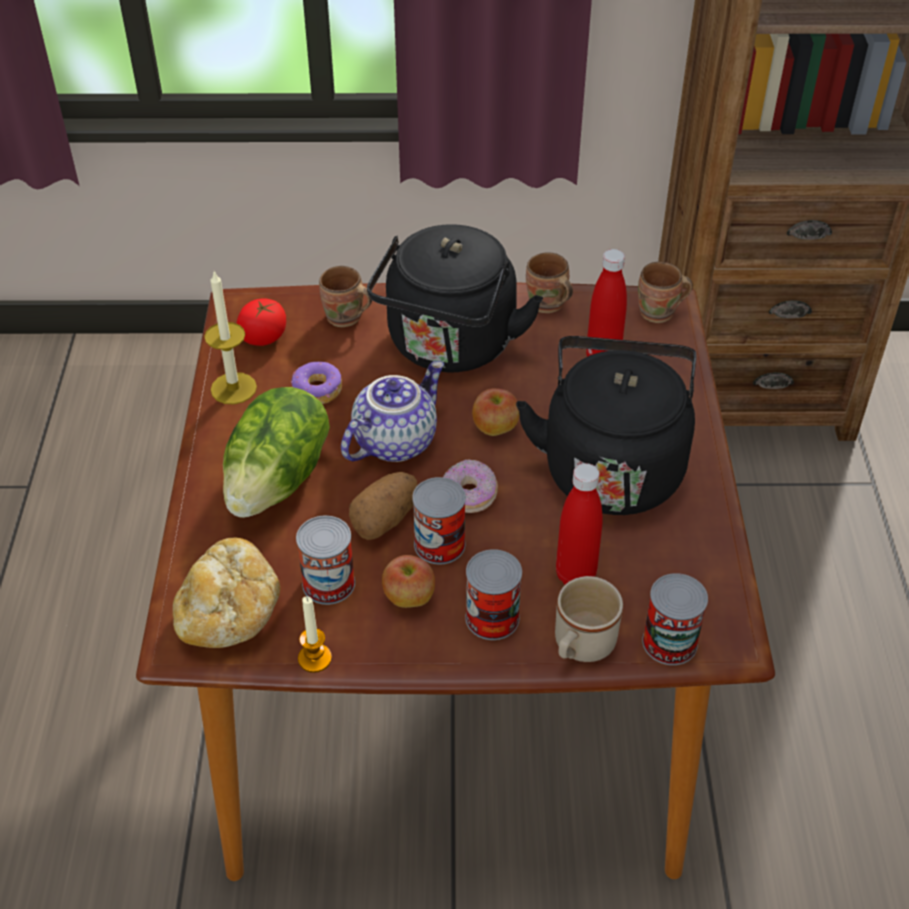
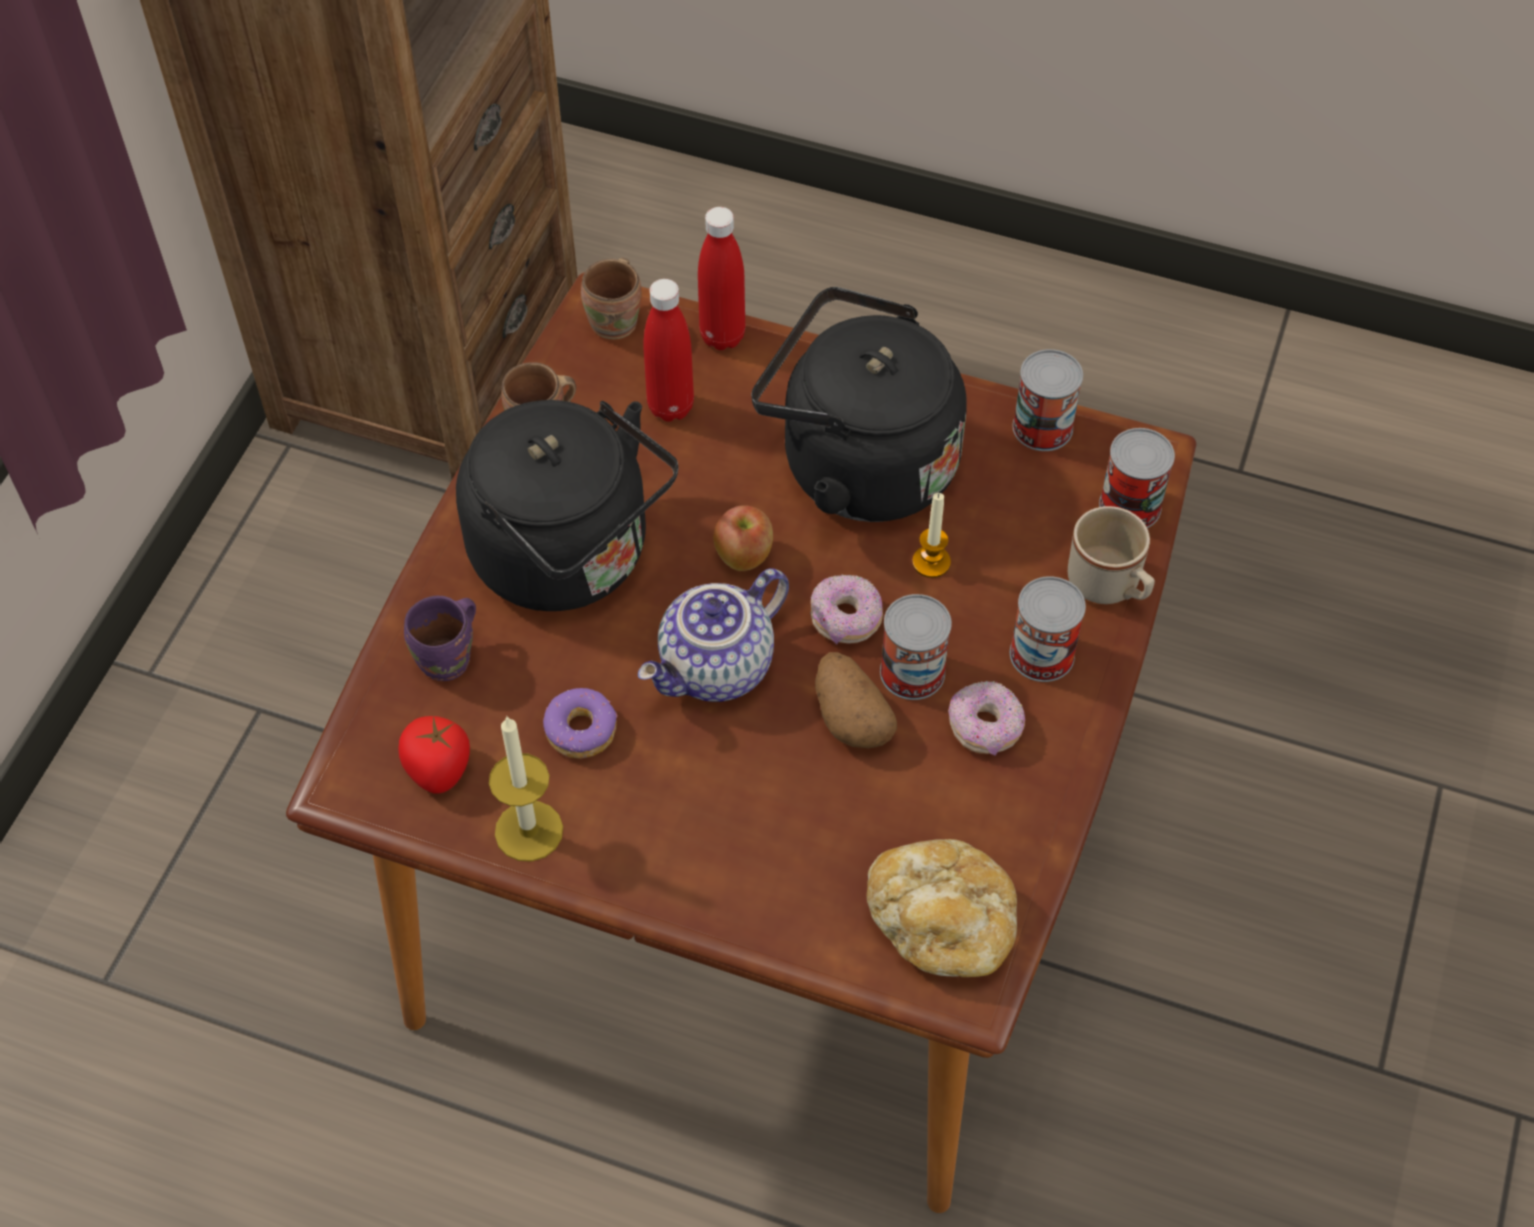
camera: 70 degrees left, 10 degrees up
(279, 480) = (733, 816): lettuce -> none
(314, 658) = (1041, 847): candle -> candle (931, 562)
(328, 583) = (931, 804): can -> can (1042, 427)
(345, 319) = (450, 660): brown mug -> purple mug
(394, 441) = (717, 669): teapot -> teapot turned 105 degrees counterclockwise
(409, 599) = (985, 727): apple -> donut
(575, 575) = (1008, 556): red bottle -> red bottle (722, 336)

